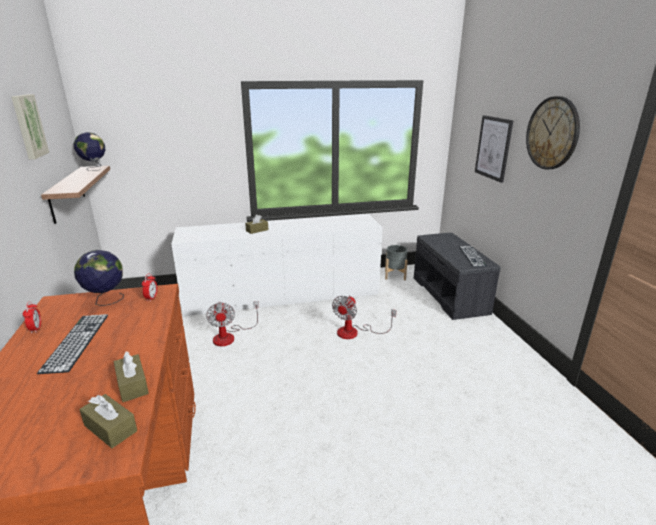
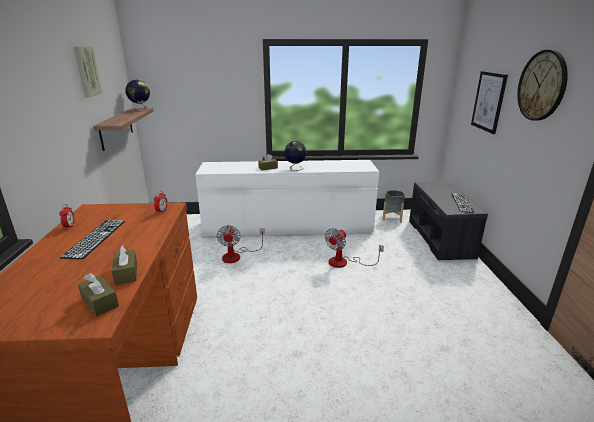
camera: 10 degrees right, 0 degrees up
(106, 300) = (127, 210): globe -> globe (295, 169)

